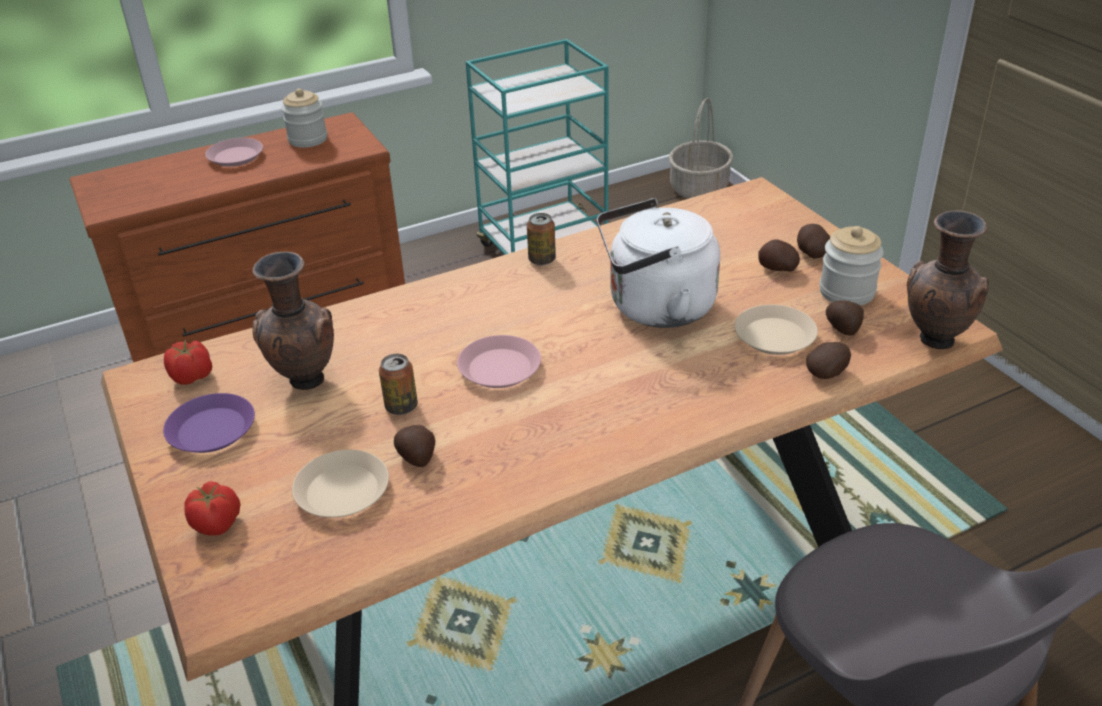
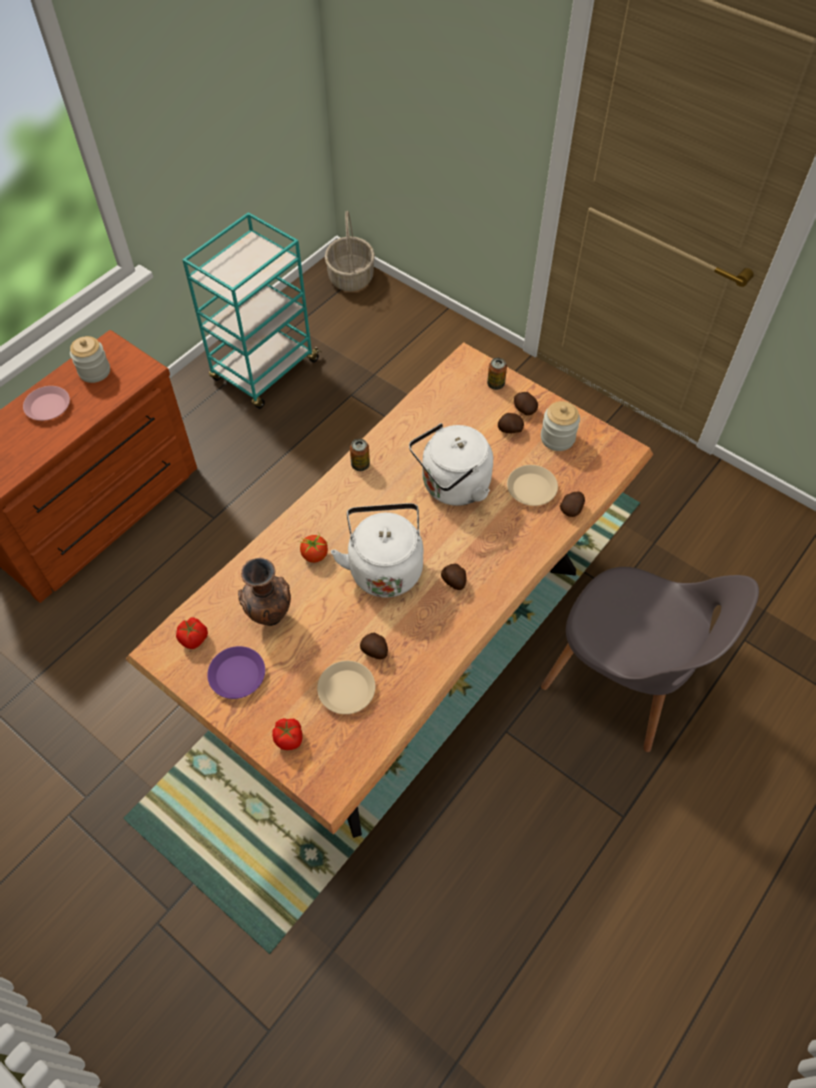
camera: 25 degrees left, 20 degrees up
(401, 407) = (343, 617): can -> can (495, 384)
(415, 333) = (315, 555): none -> tomato
(500, 368) = (384, 567): pink plate -> white kettle
(843, 329) = (567, 470): potato -> potato (454, 582)
(933, 341) = (619, 464): brown vase -> none

